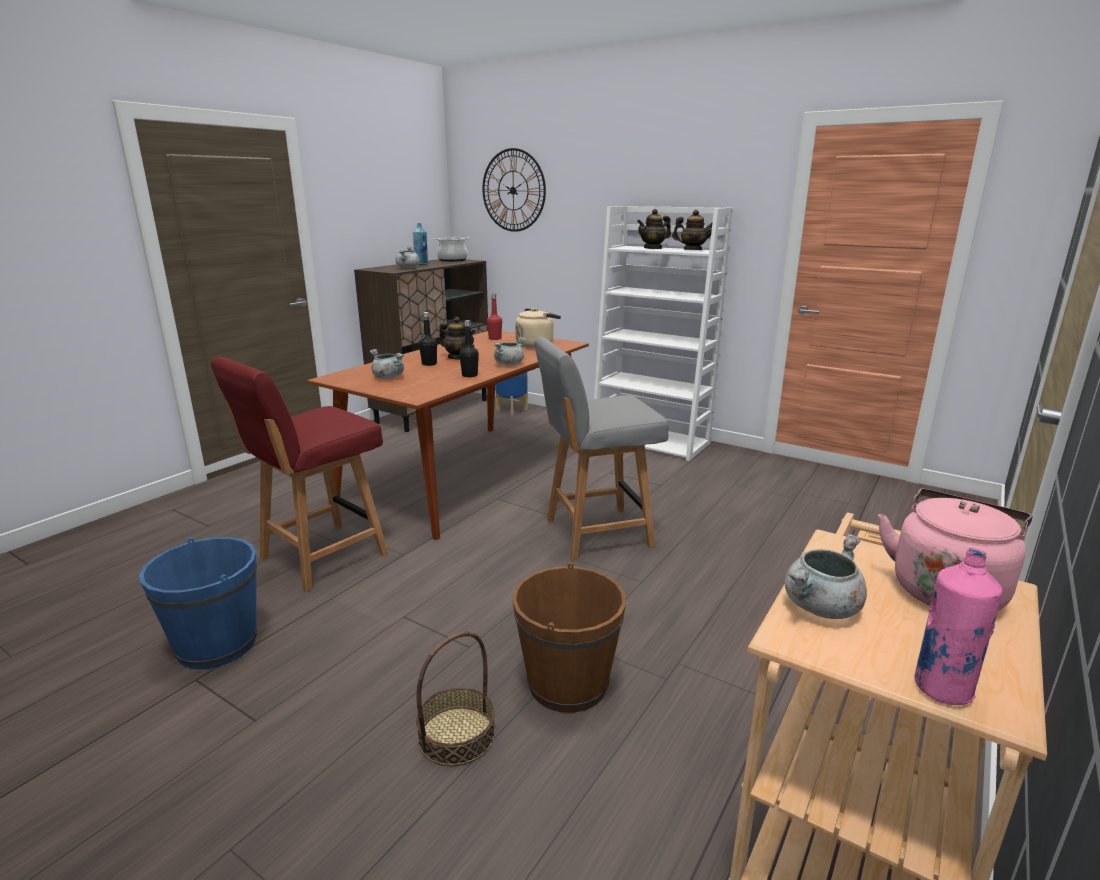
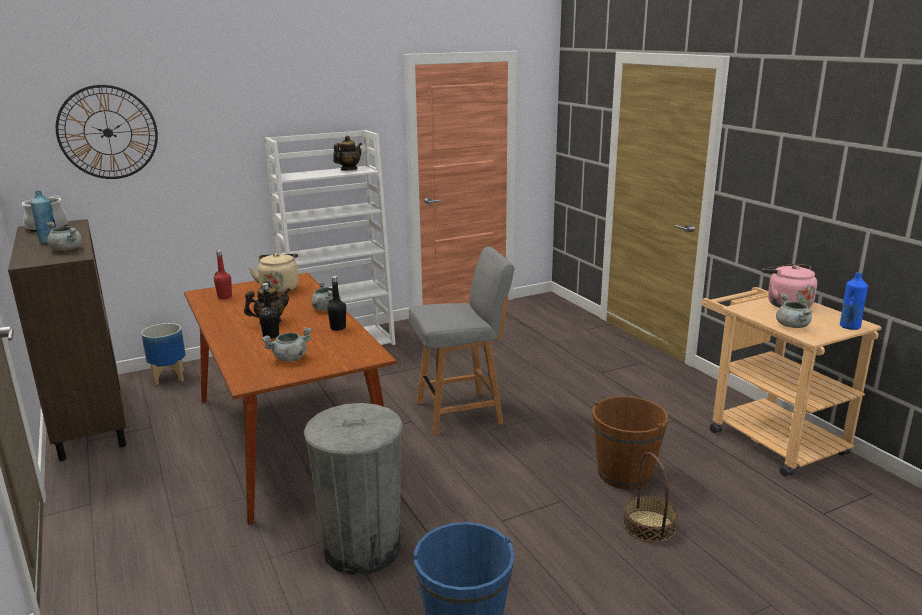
camera: 60 degrees left, 0 degrees up
(321, 557) = (362, 548): red chair -> grey trash can
(595, 533) = (461, 412): grey chair -> grey chair turned 120 degrees counterclockwise
(653, 248) = (311, 173): teapot -> none
(942, 688) = (849, 326): pink bottle -> blue bottle

